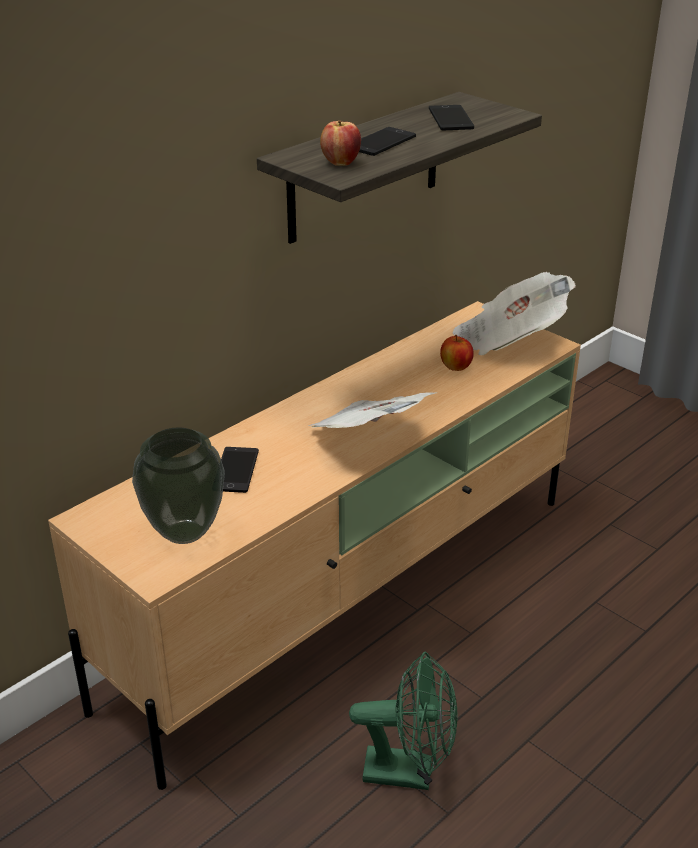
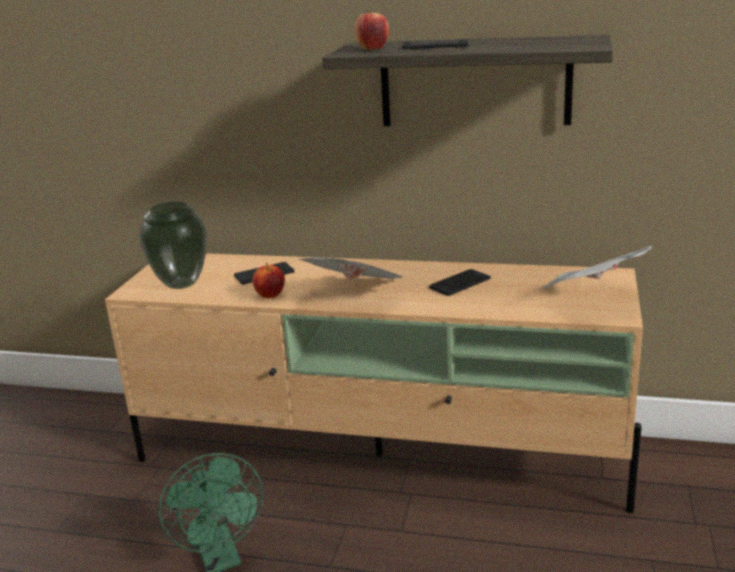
camera: 60 degrees right, 10 degrees down
(450, 119) = (531, 43): phone -> phone (460, 283)
(456, 367) = (506, 292): apple -> apple (270, 295)

